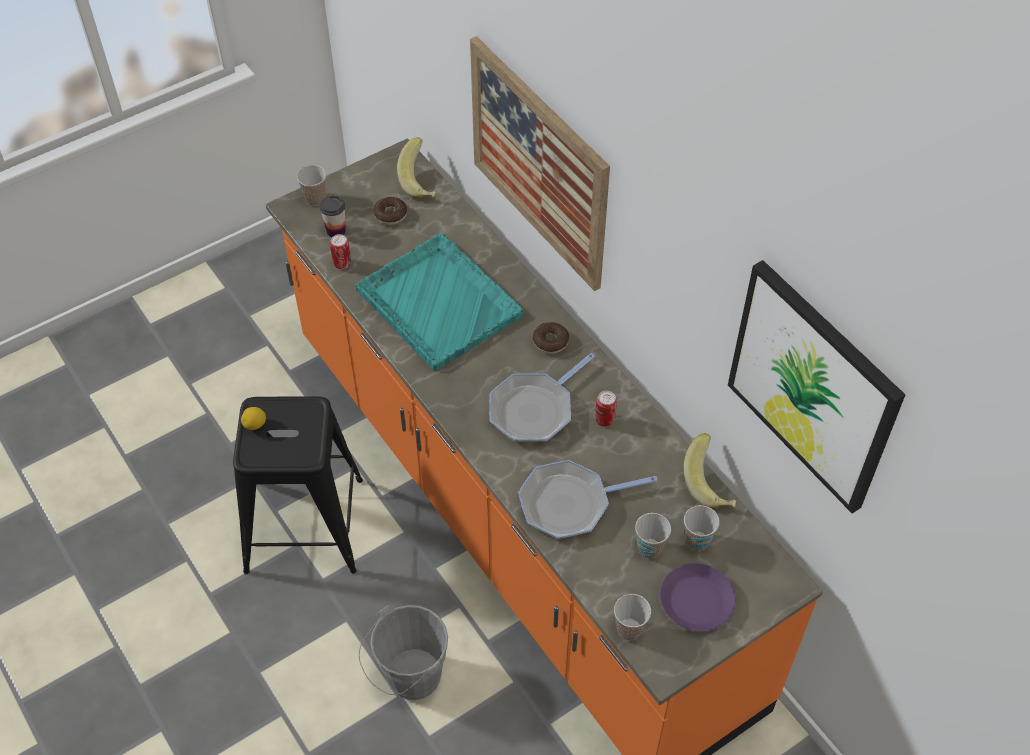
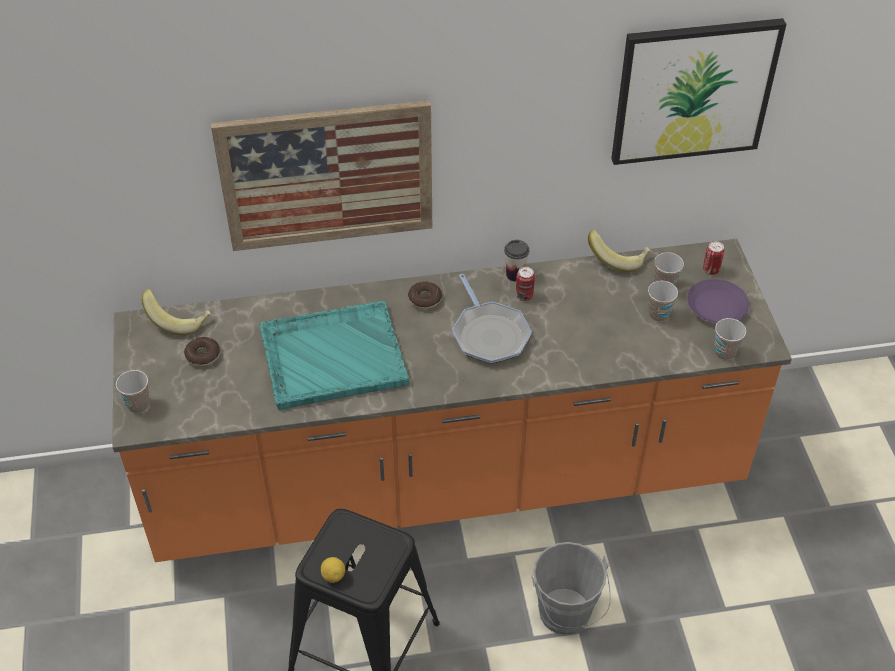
camera: 65 degrees left, 5 degrees down
(336, 231) = (192, 402): cup -> cup (515, 274)
(342, 263) = (237, 410): can -> can (711, 270)
(569, 503) = (594, 346): frying pan -> none

